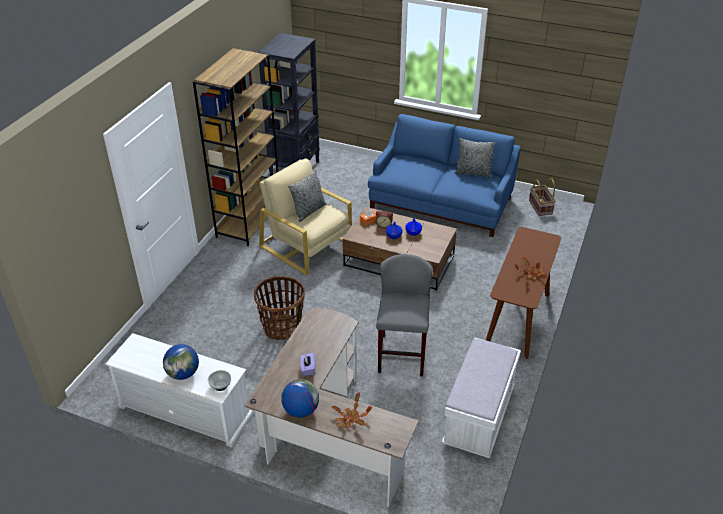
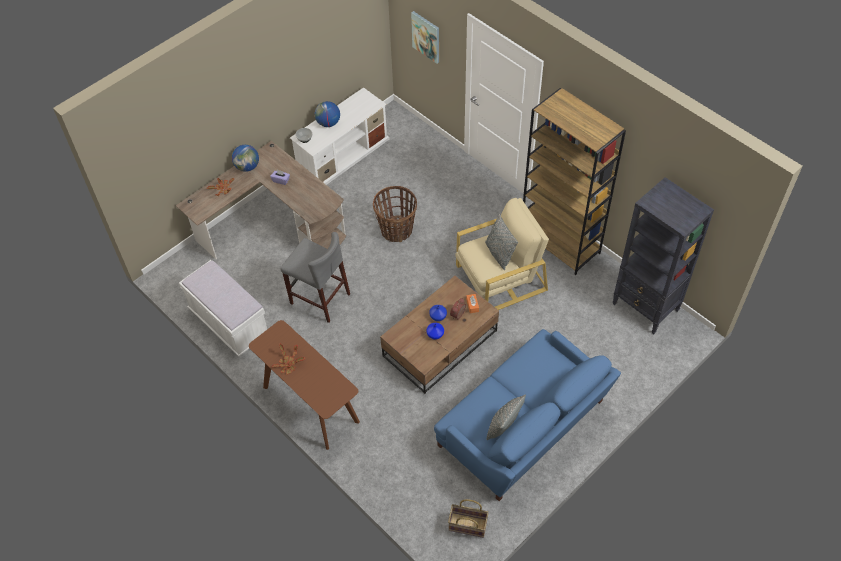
camera: 115 degrees right, 15 degrees up
(77, 238) = (426, 36): none -> picture

